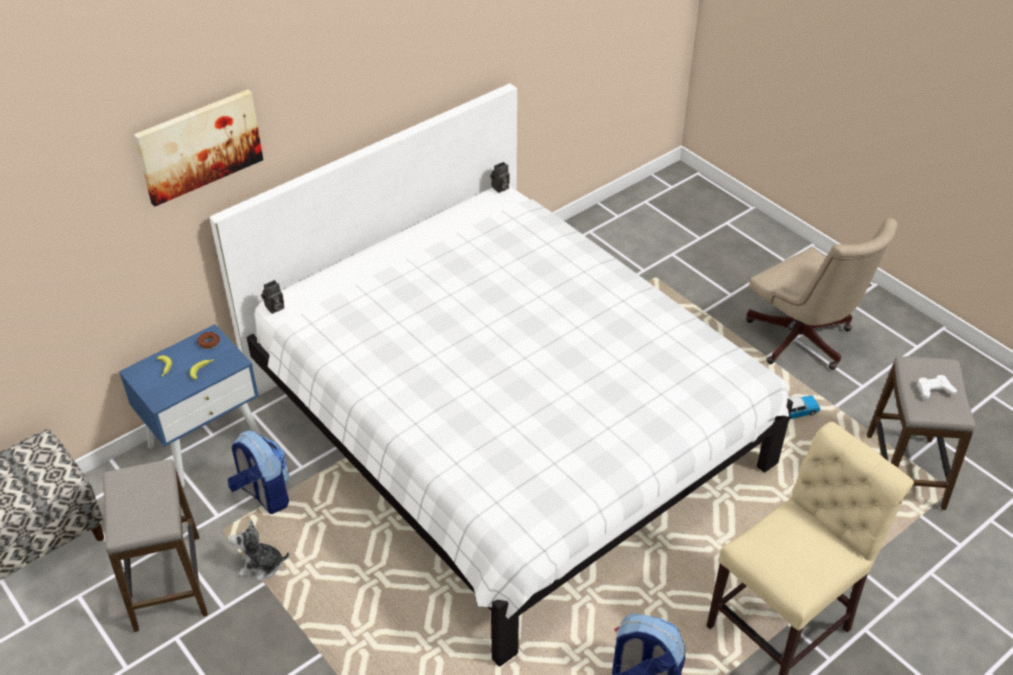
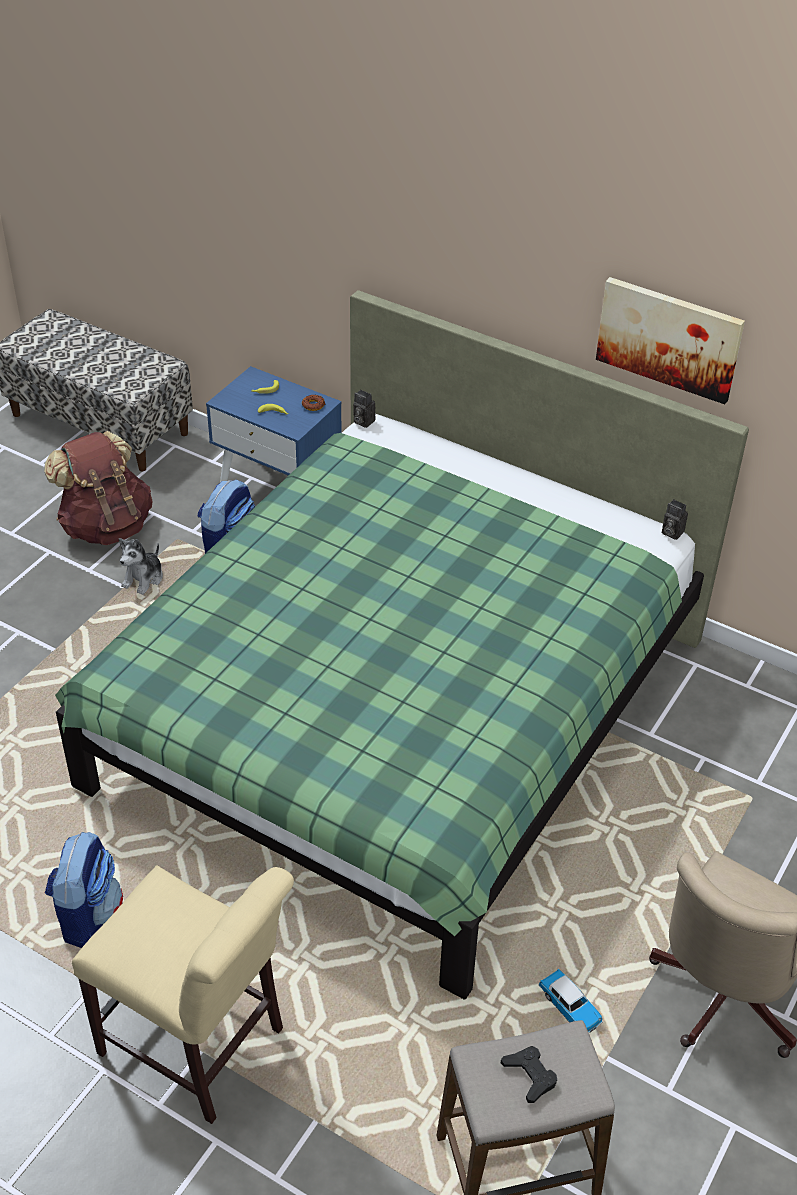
camera: 70 degrees right, 0 degrees up
(167, 582) = (106, 526): stool -> brown backpack
(199, 146) = (368, 214): picture -> picture (669, 338)
(261, 566) = (143, 578): plush toy -> plush toy turned 135 degrees counterclockwise
(506, 429) = (398, 711): white bed -> green bed
(934, 389) = (530, 1075): white game controller -> black game controller

